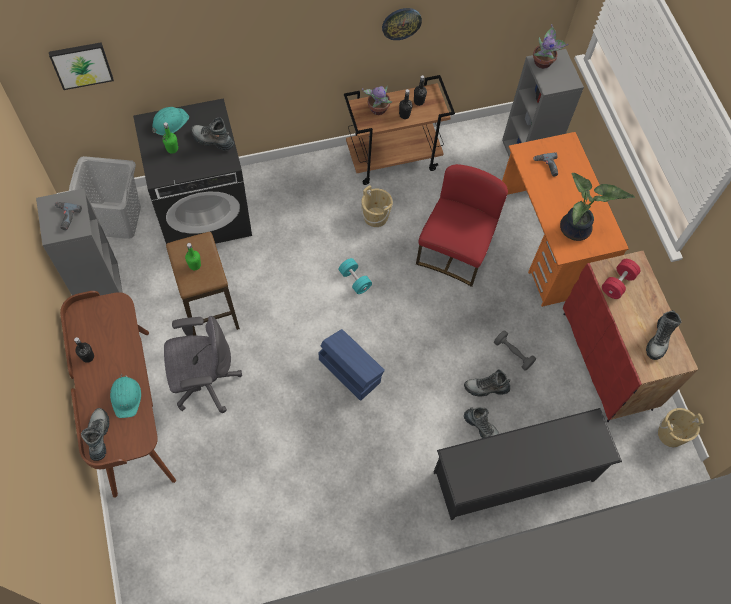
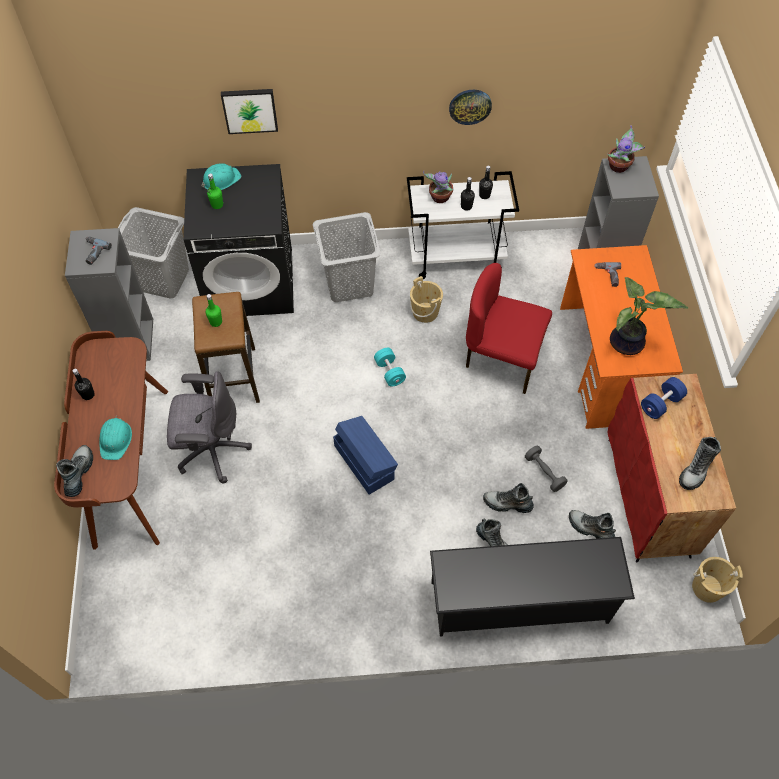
camera: 15 degrees right, 5 degrees down
(81, 64) = (136, 105): picture -> picture (250, 110)
(212, 140) = (259, 202): boot -> boot (590, 529)
(299, 199) = (349, 284): none -> grey laundry basket
(393, 158) = (456, 257): brown cart -> white cart
(455, 251) = (502, 358): red chair -> red chair turned 105 degrees counterclockwise
(618, 283) = (661, 403): red dumbbell -> blue dumbbell

